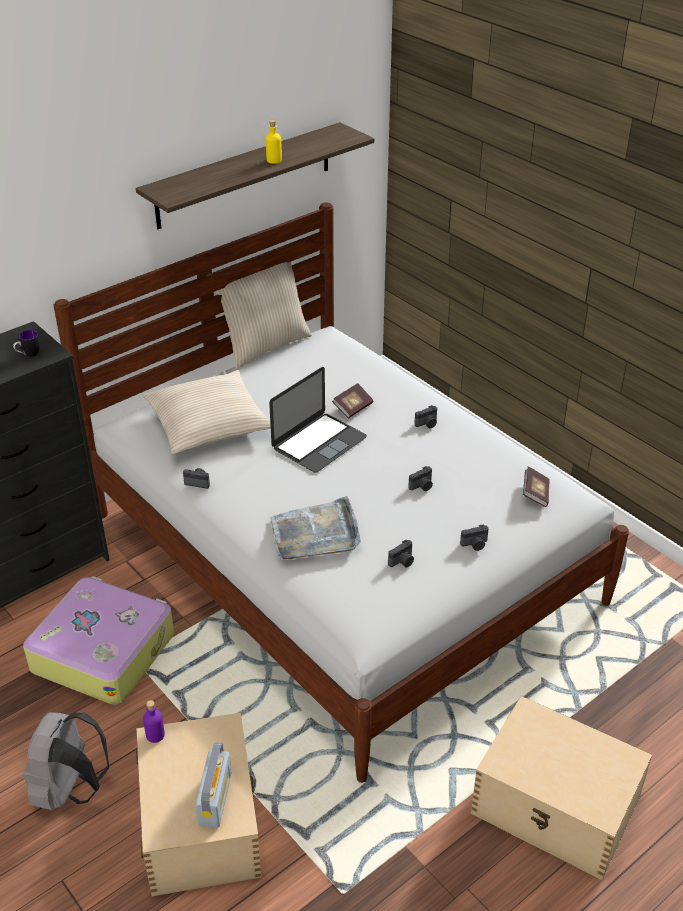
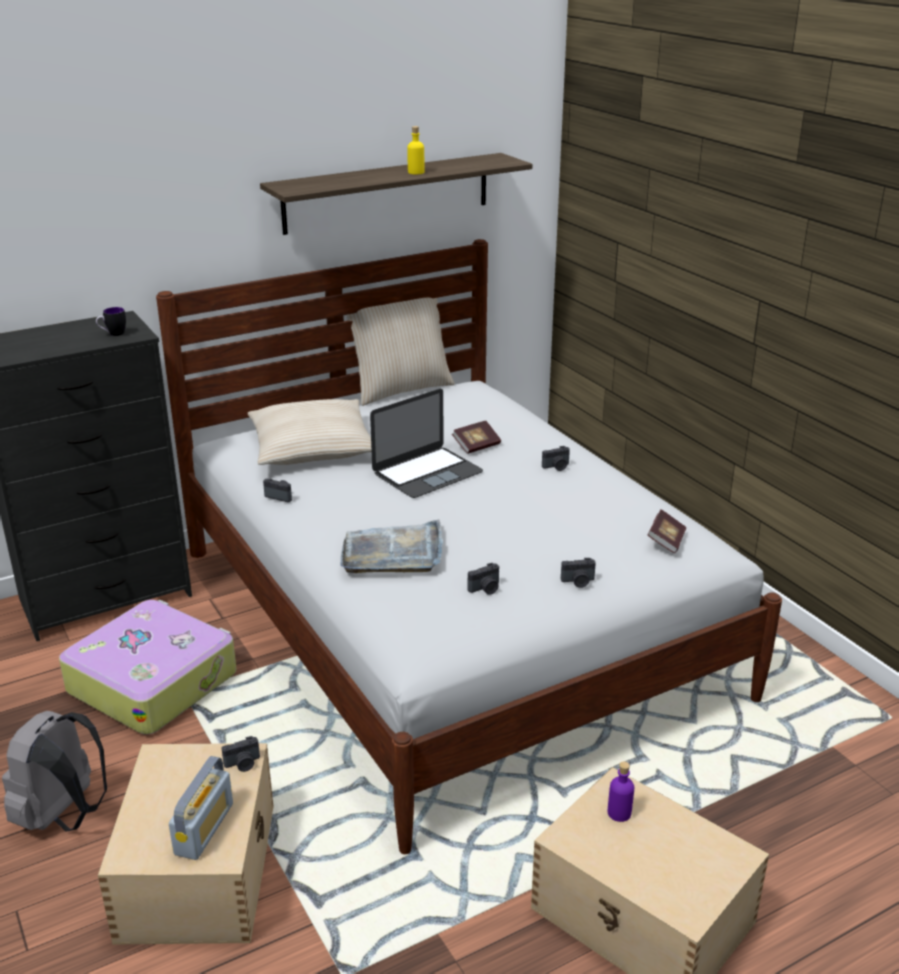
camera: 10 degrees right, 10 degrees down
(155, 735) = (160, 753): purple bottle -> purple bottle (619, 813)
(422, 486) = (532, 521): camera -> camera (243, 764)

